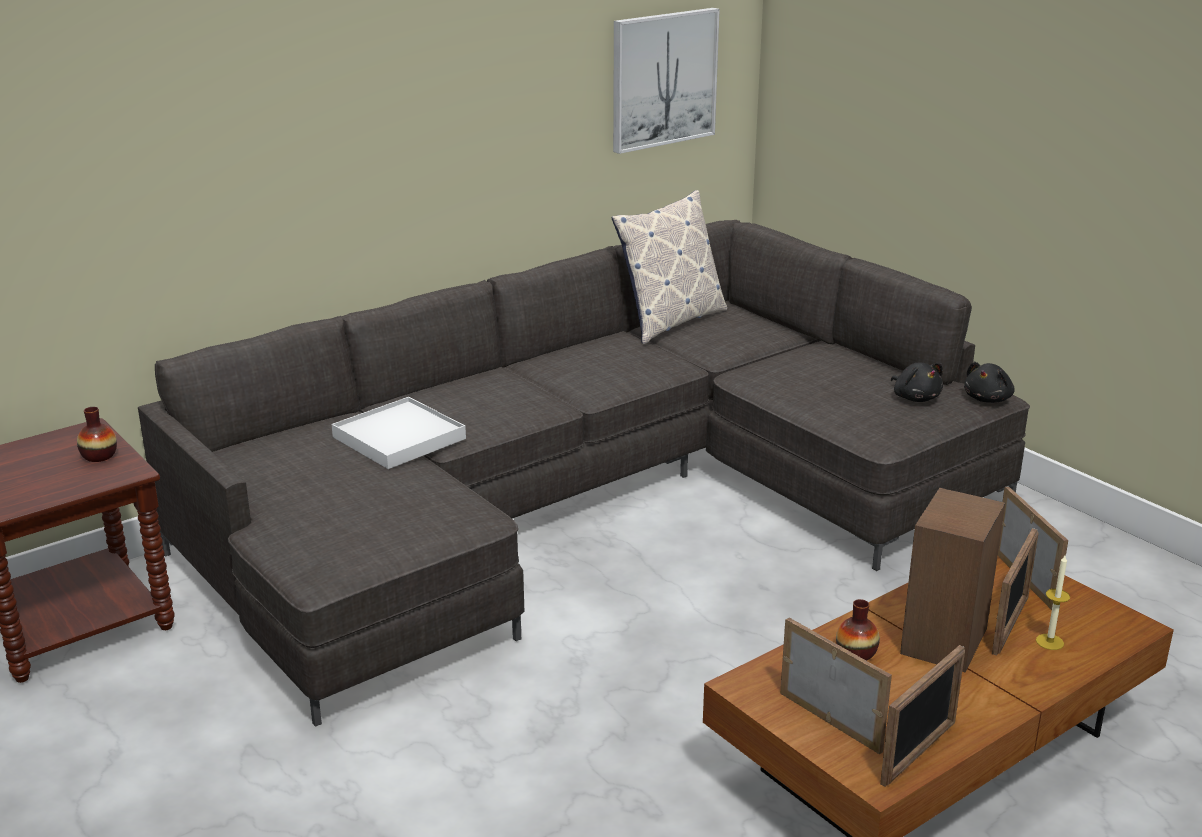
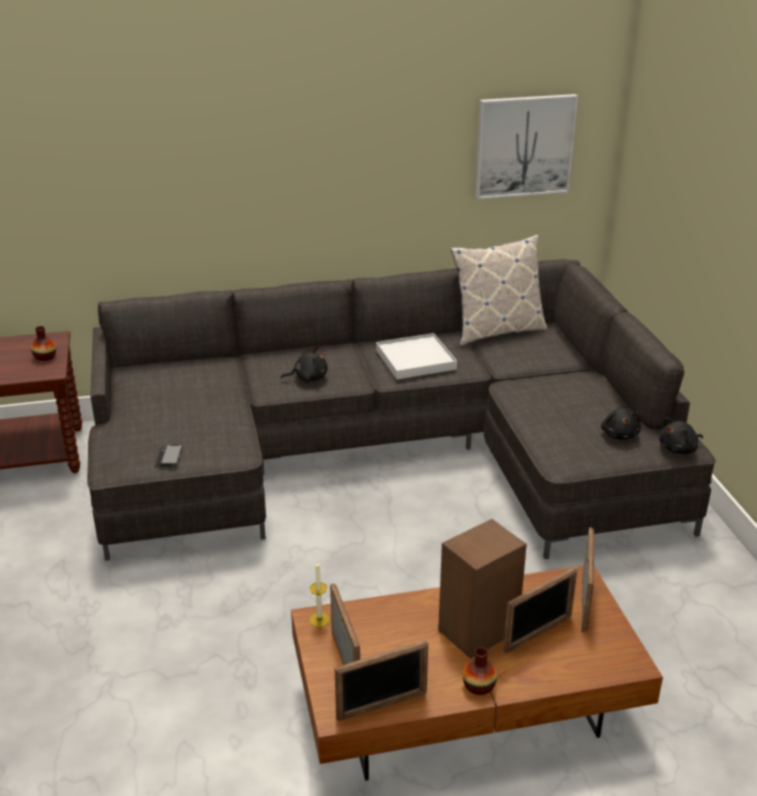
camera: 25 degrees right, 5 degrees up
(391, 543) = (169, 457): none -> phone
(399, 438) = (238, 382): white tray -> white tray (415, 360)
(488, 415) = (308, 378): none -> black plush toy
(856, 653) = (408, 620): vase -> vase (479, 686)
(1049, 642) = (555, 656): candle -> candle (319, 620)

